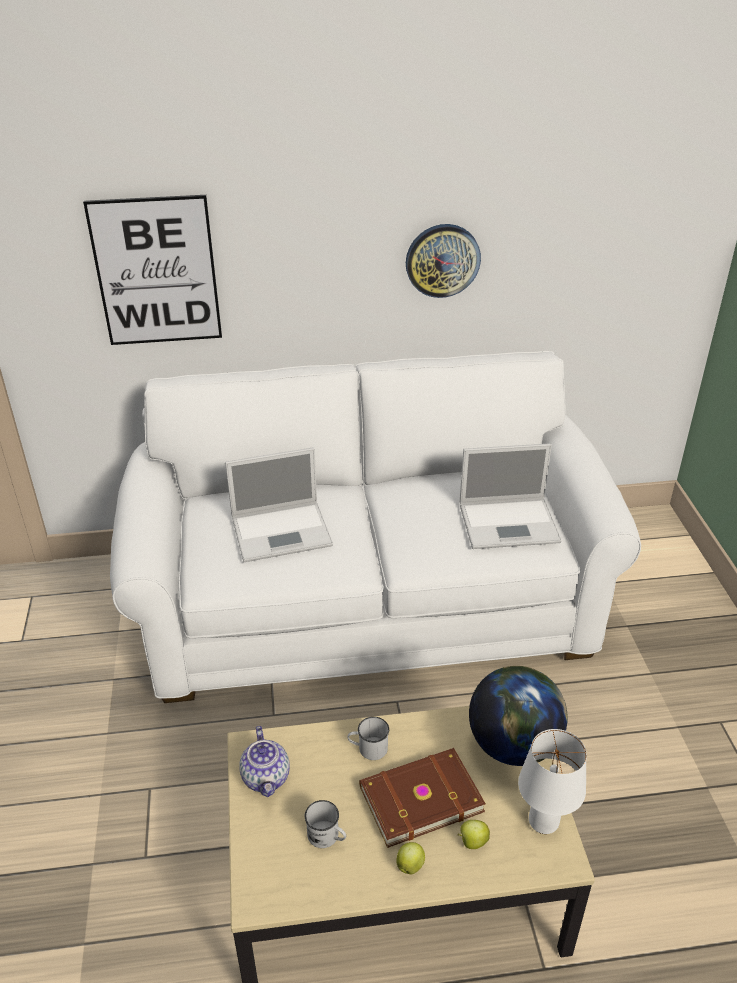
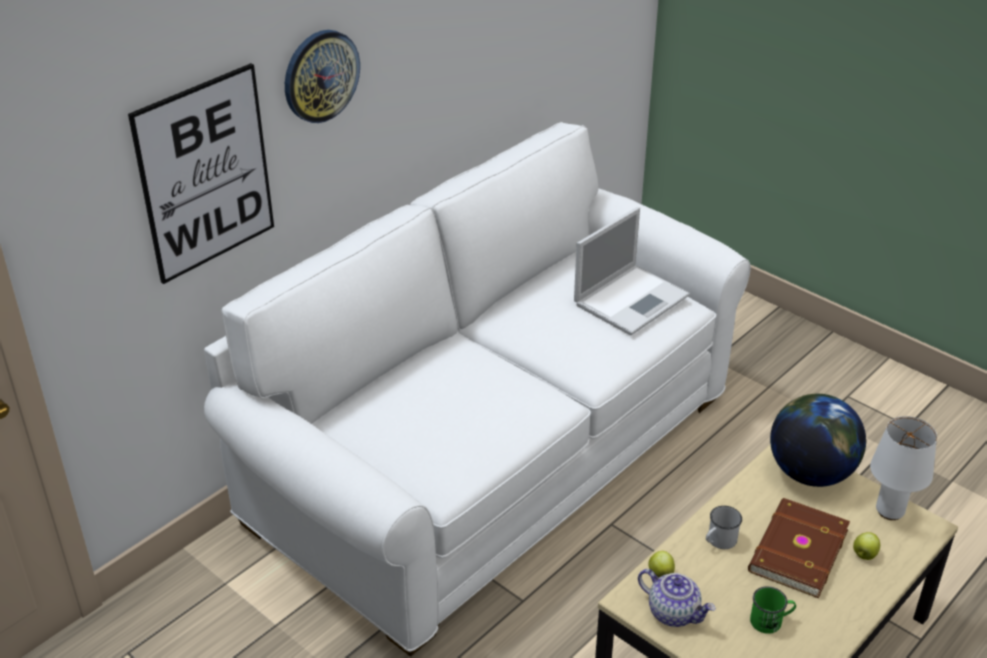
camera: 40 degrees left, 0 degrees up
(283, 531) = (454, 404): laptop -> none
(327, 837) = (771, 621): white mug -> green mug
(410, 865) = (846, 598): apple -> apple (660, 573)
(442, 260) = (458, 61): wall clock -> wall clock (320, 75)

